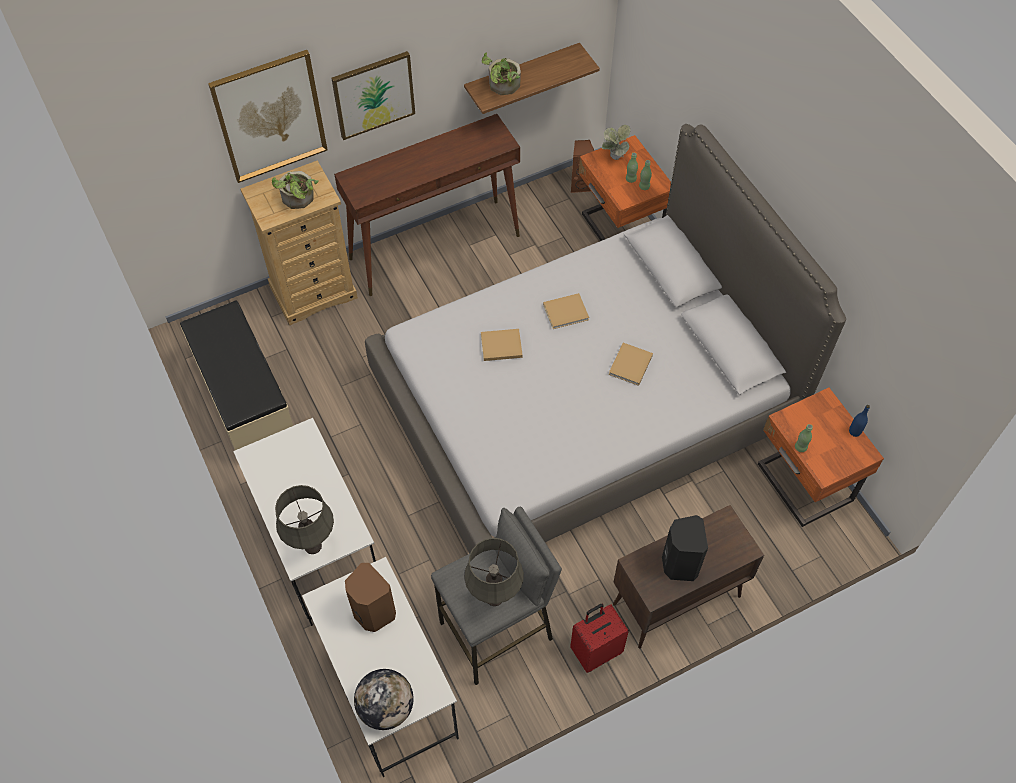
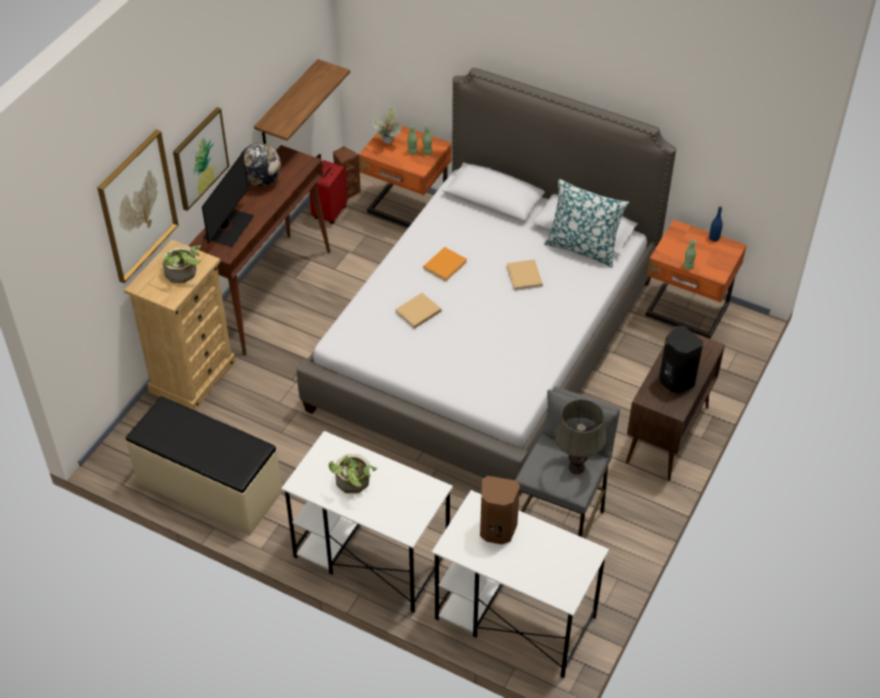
camera: 35 degrees left, 10 degrees down
(312, 546) = (408, 514): grey table lamp -> none
(383, 173) = (228, 227): none -> monitor
(386, 707) = (564, 583): globe -> globe (261, 180)
(502, 87) = (286, 115): potted plant -> potted plant (353, 484)
(567, 312) = (446, 264): beige book -> orange book
(596, 651) = (641, 500): red suitcase -> red suitcase (329, 212)
(713, 367) = (583, 248): none -> pillow

